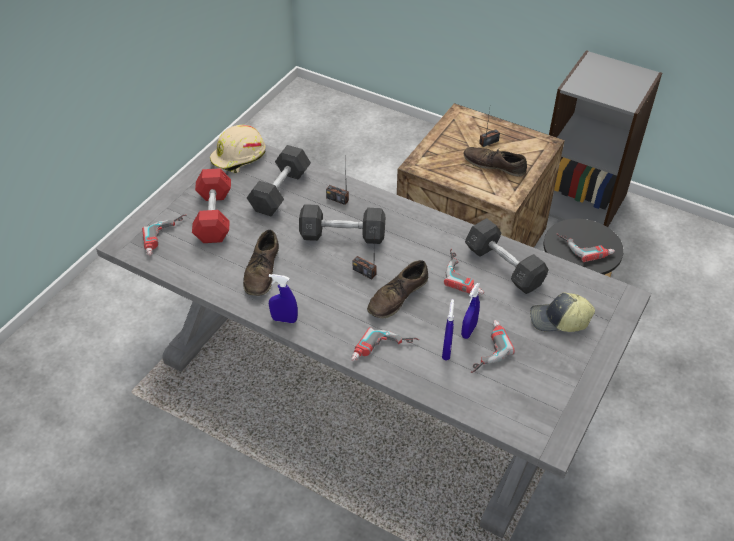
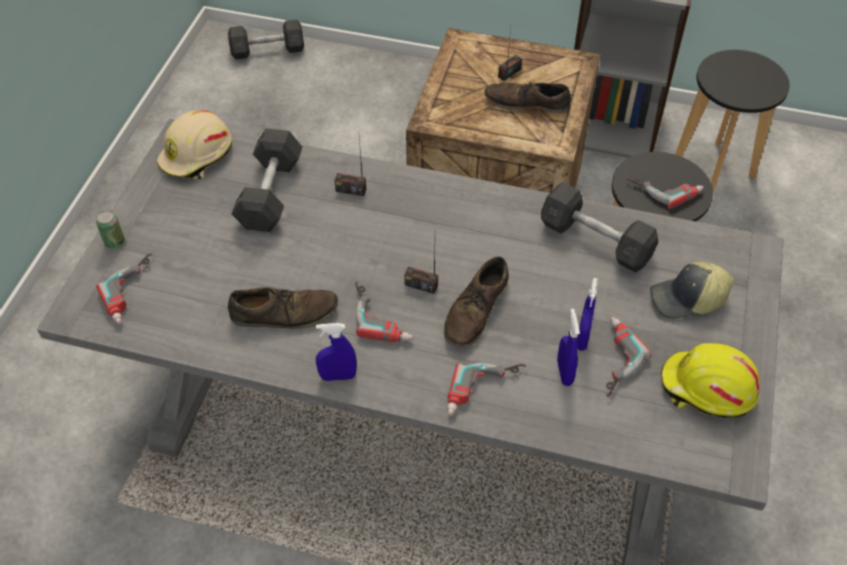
camera: 15 degrees left, 5 degrees up
(164, 203) = (115, 242): none -> can
(214, 216) = (191, 247): red dumbbell -> none
(262, 271) = (284, 313): brown shoe -> brown shoe turned 90 degrees counterclockwise
(342, 235) = (375, 240): grey dumbbell -> grey dumbbell (267, 50)
(465, 275) = (552, 262): power drill -> power drill (383, 315)
(549, 384) = (707, 389): none -> yellow hard hat
(653, 250) = (713, 169): none -> black stool

